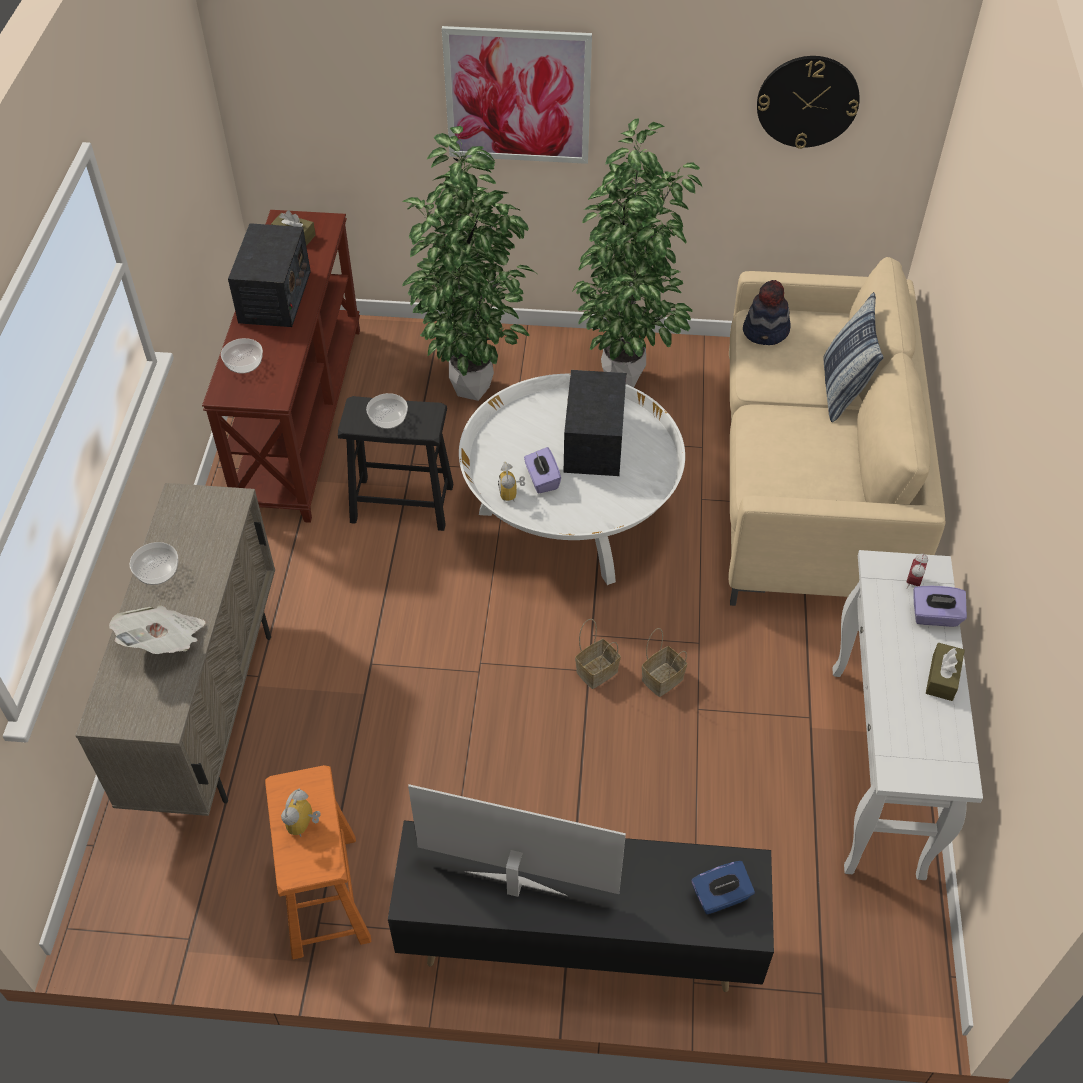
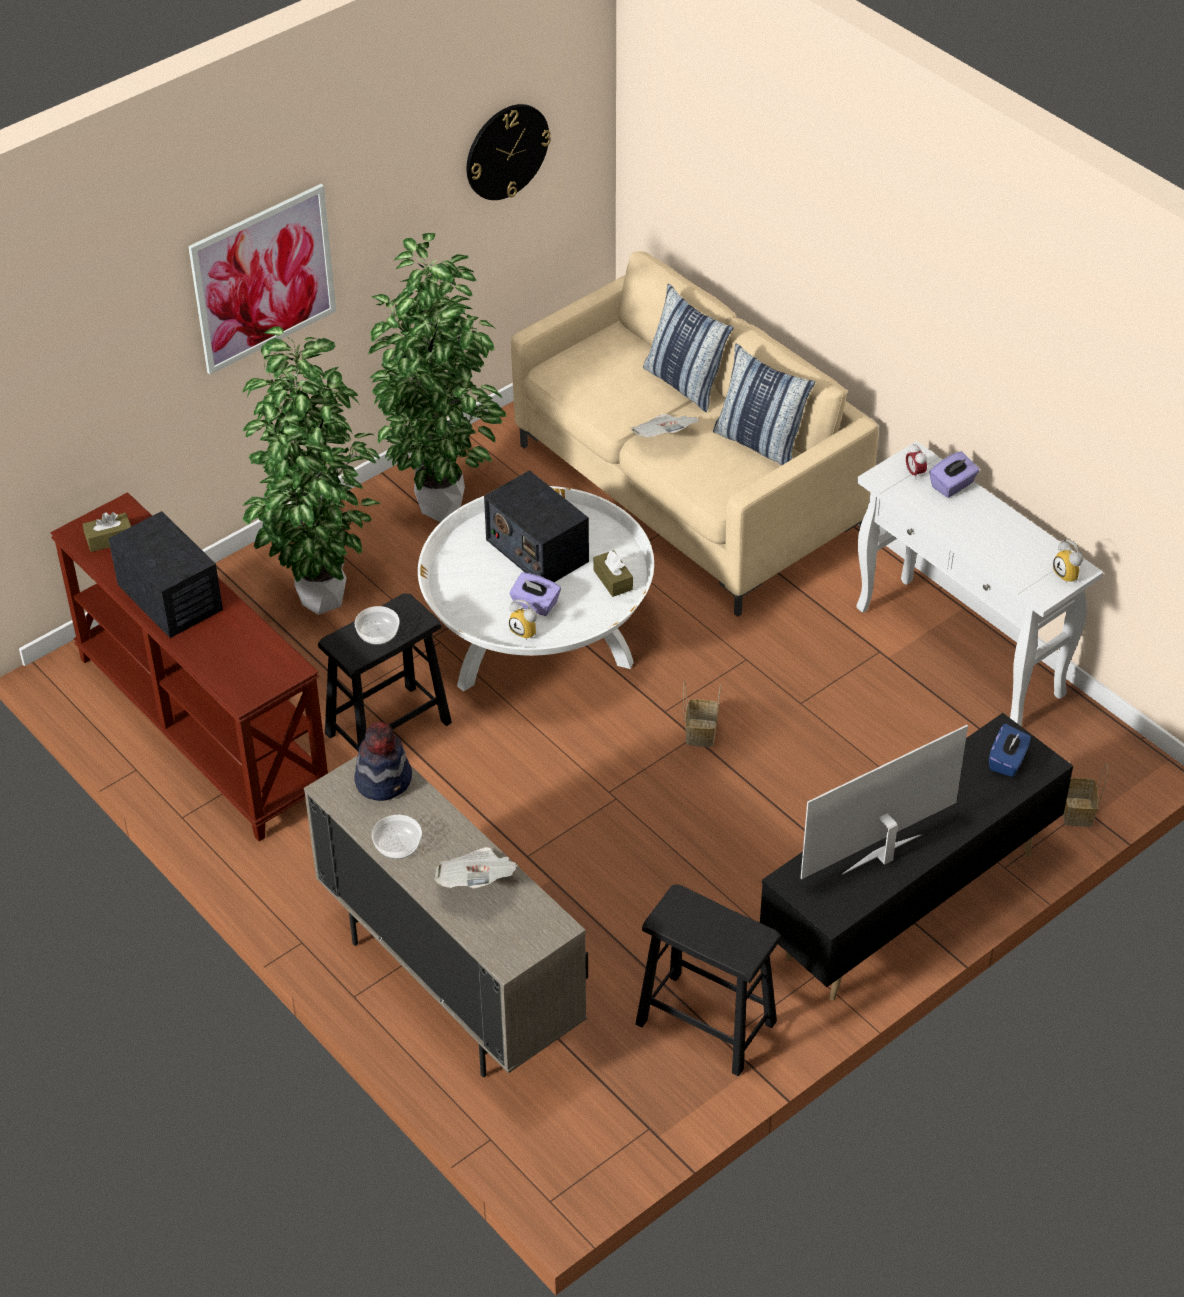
camera: 45 degrees left, 5 degrees down
(245, 364) = (227, 663): bowl -> none
(304, 825) = (711, 928): alarm clock -> alarm clock (1069, 575)
(324, 896) = (706, 1023): orange stool -> black stool
(662, 680) = (753, 703): basket -> basket (1078, 813)
(766, 331) = (575, 375): hat -> hat (384, 779)
(773, 420) = (664, 439): none -> newspaper
(842, 474) = (759, 443): none -> pillow
(942, 677) = (1000, 519): brown tissue box -> brown tissue box (613, 580)

